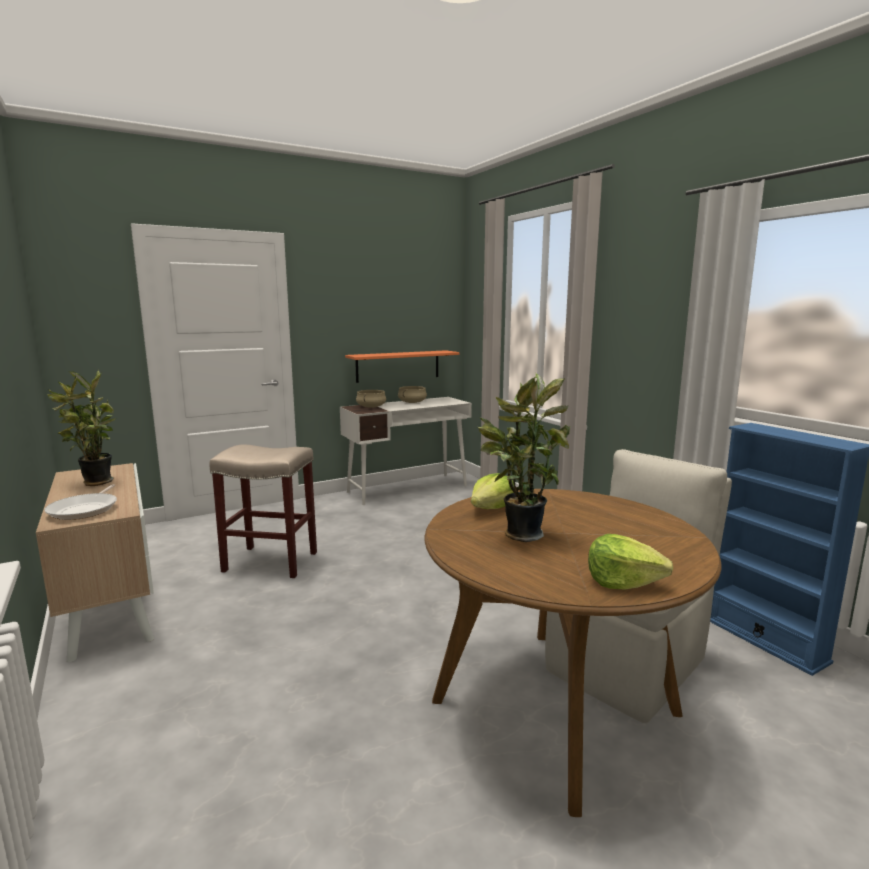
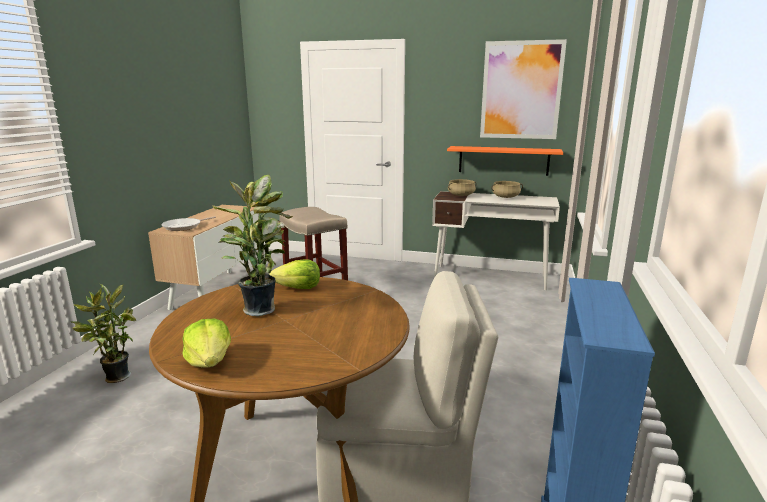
camera: 45 degrees right, 5 degrees up
(95, 483) = (219, 214): potted plant -> potted plant (114, 378)
(408, 294) = (521, 90): none -> picture

